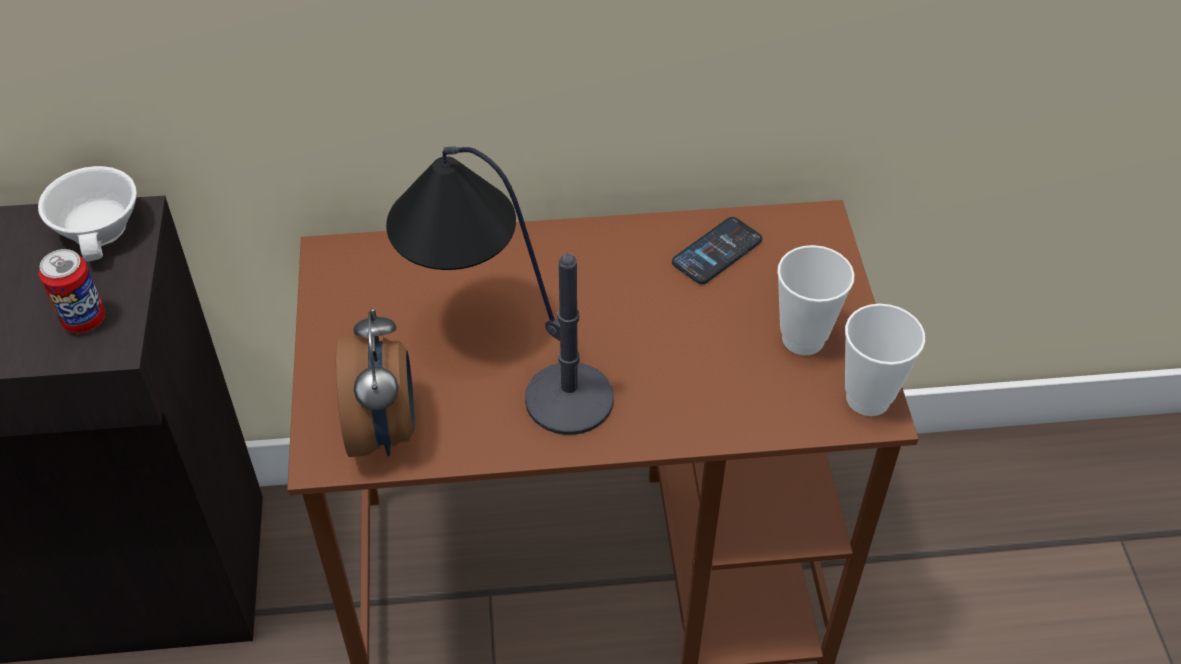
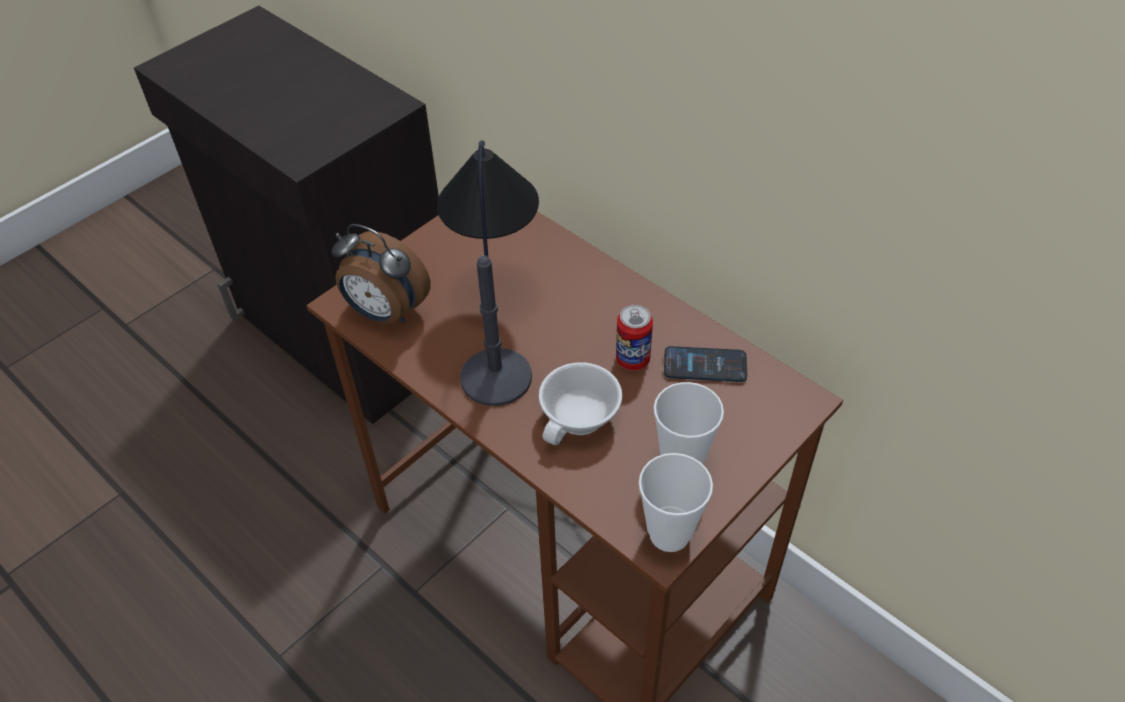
camera: 50 degrees right, 0 degrees up
(84, 320) = (307, 140): can -> can (632, 359)
(102, 229) = (375, 101): white cup -> white cup (581, 419)
(384, 430) = (385, 313): alarm clock -> alarm clock turned 75 degrees clockwise

